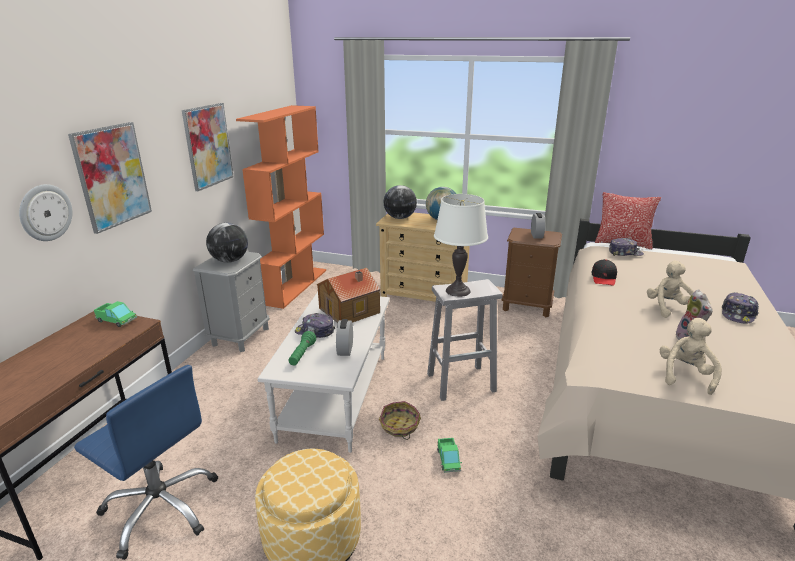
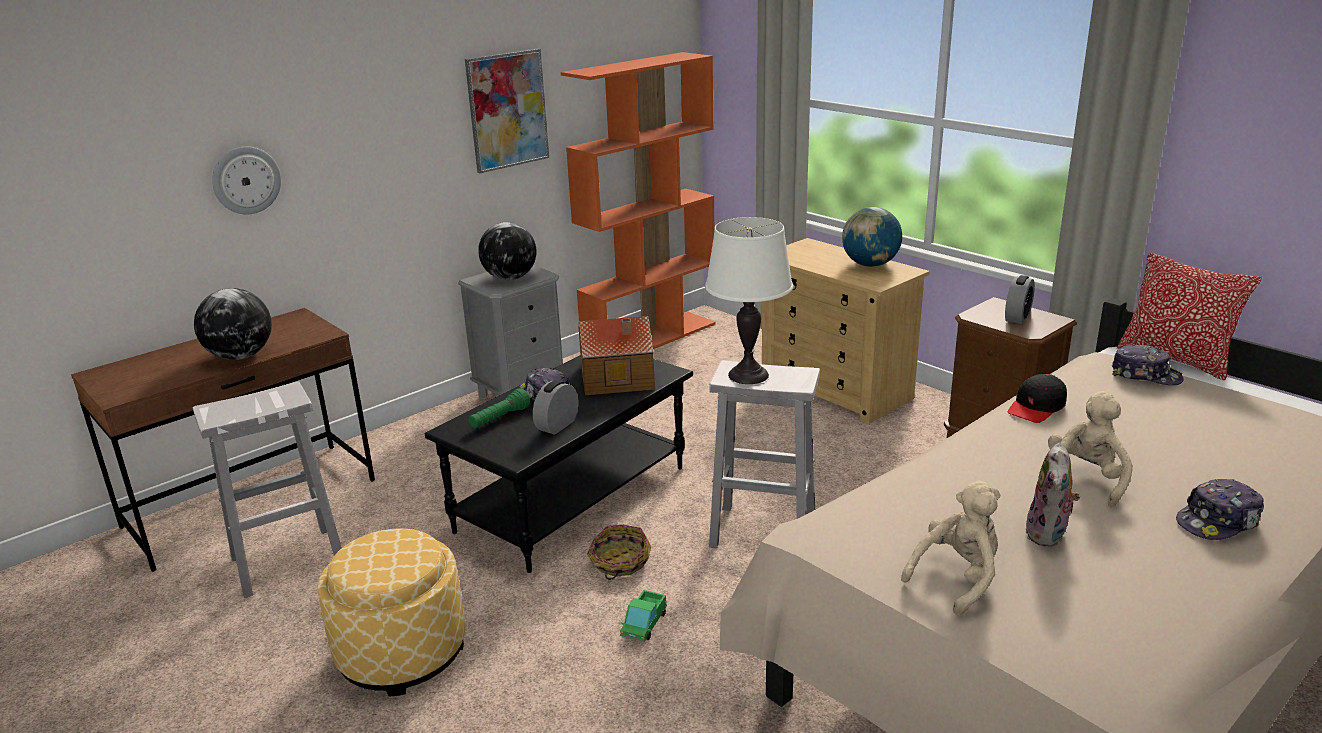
camera: 30 degrees right, 0 degrees up
(112, 176) = (343, 143): picture -> none
(117, 320) = (307, 325): toy truck -> none
(161, 508) = (286, 562): blue office chair -> white stool
(336, 396) = (573, 500): white coffee table -> black coffee table
(400, 218) = (805, 252): globe -> globe (241, 356)

